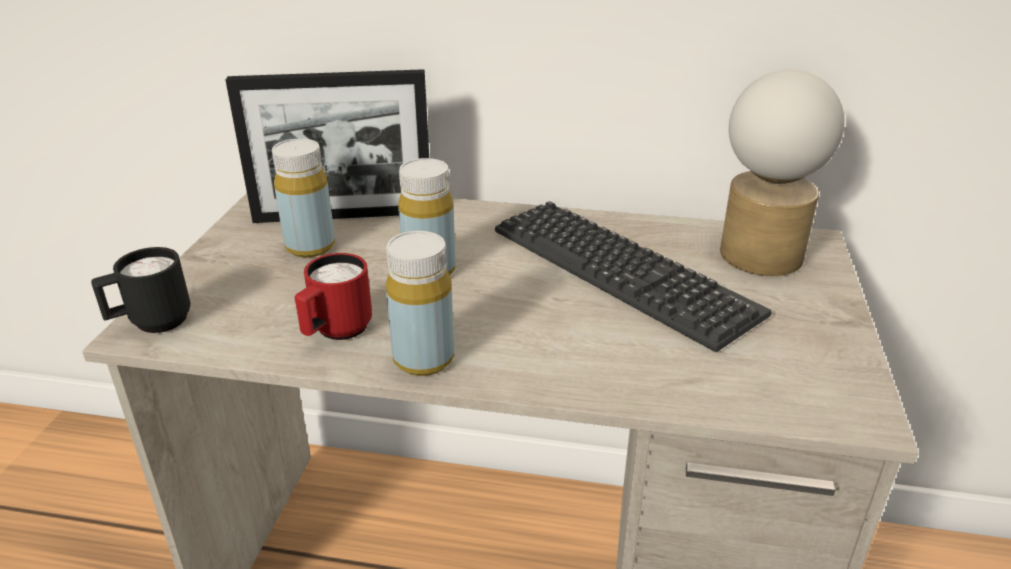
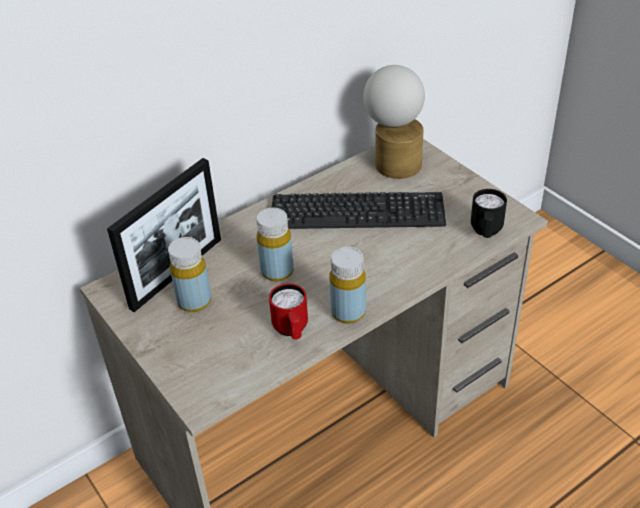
camera: 45 degrees left, 10 degrees up
(151, 323) = (198, 395): black mug -> black mug (486, 232)

